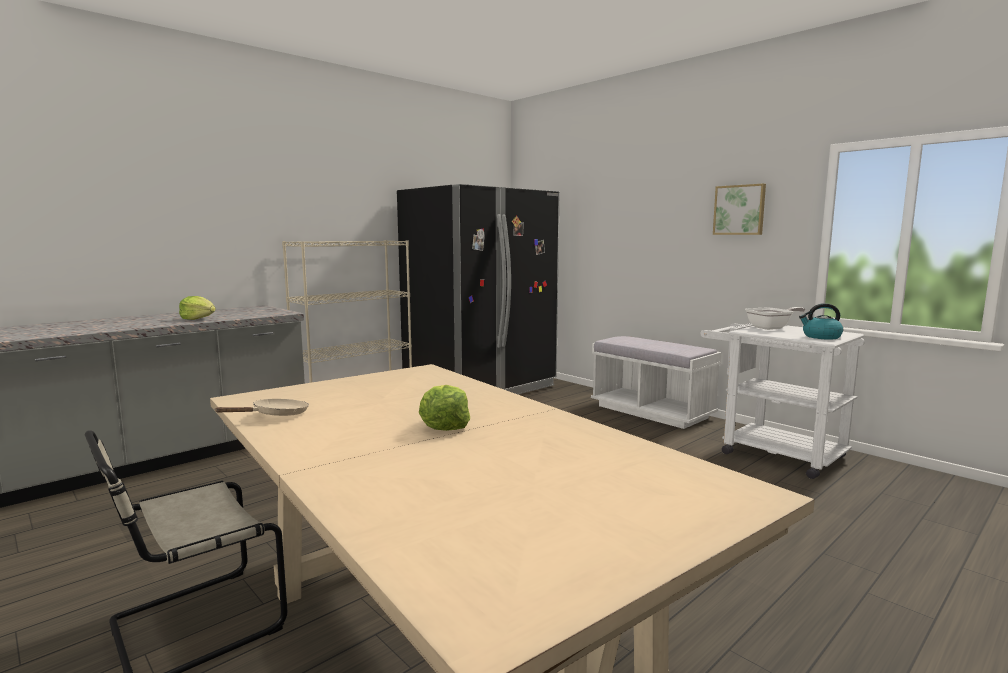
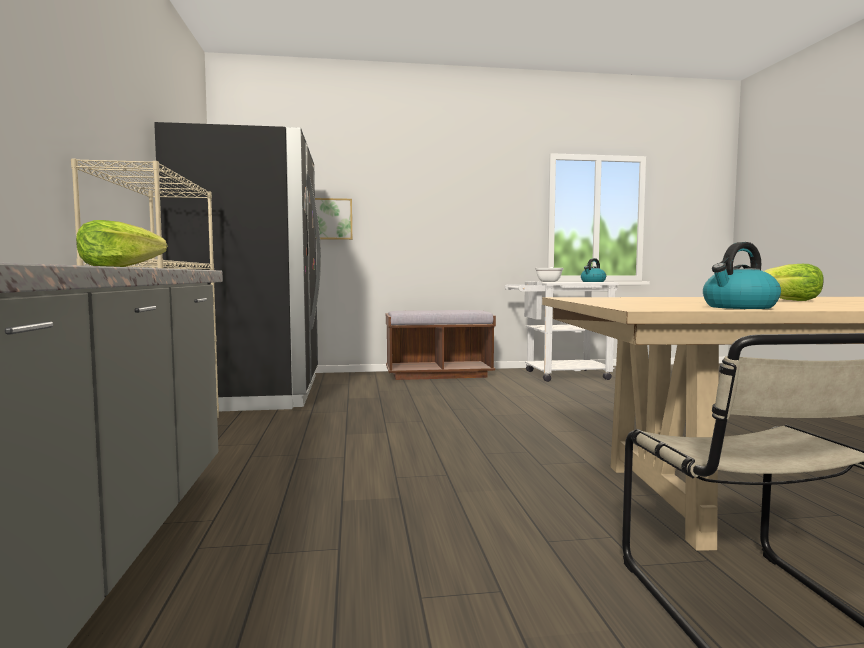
camera: 55 degrees left, 5 degrees down
(275, 415) = (739, 307): beige frying pan -> kettle
(651, 412) = (438, 374): white bench -> brown bench
(739, 210) = (488, 196): picture -> picture (332, 219)

